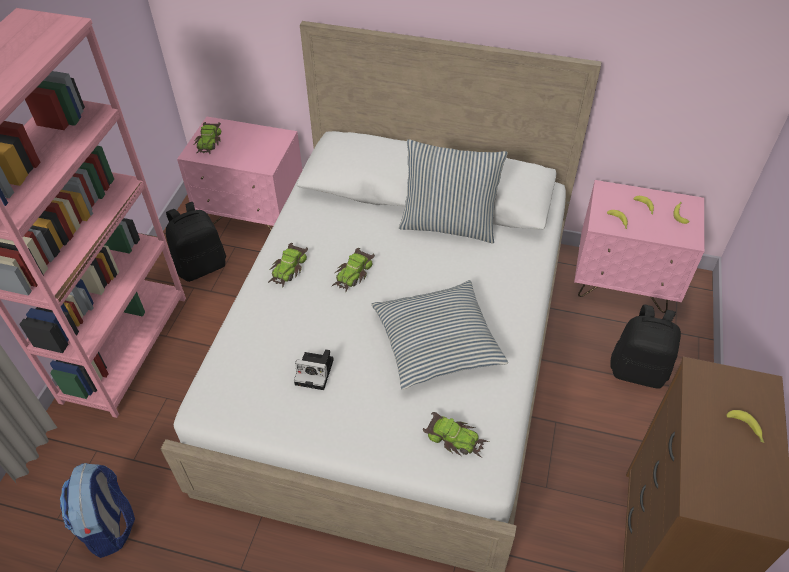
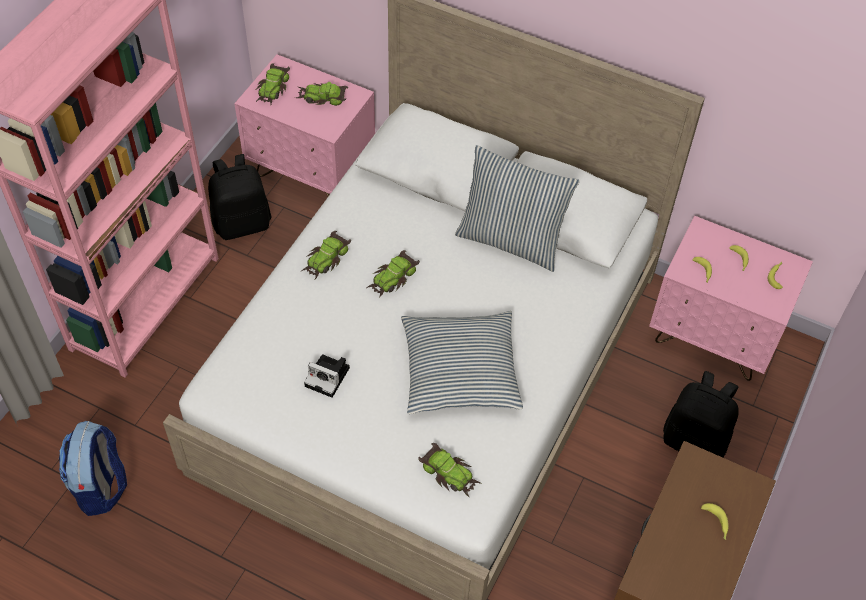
camera: 10 degrees right, 5 degrees up
(253, 142) = (322, 97): none -> toy car

